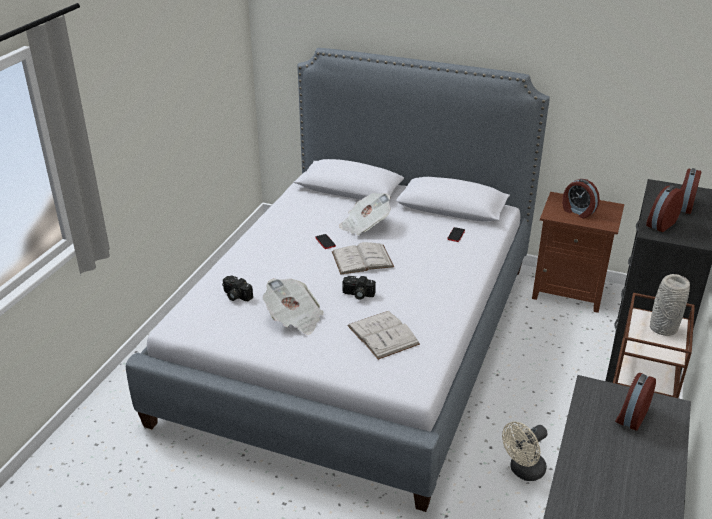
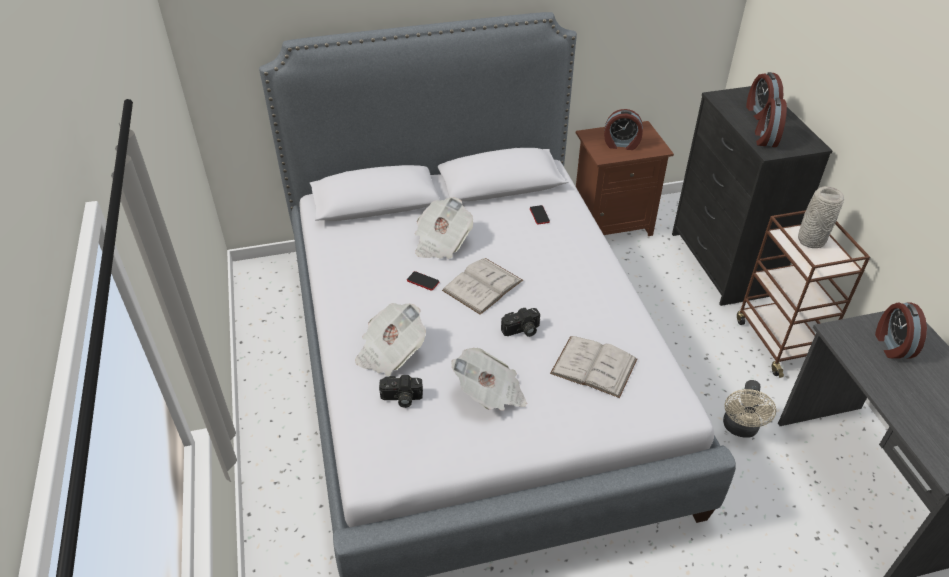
camera: 35 degrees left, 10 degrees up
(259, 271) = (390, 352): none -> newspaper

